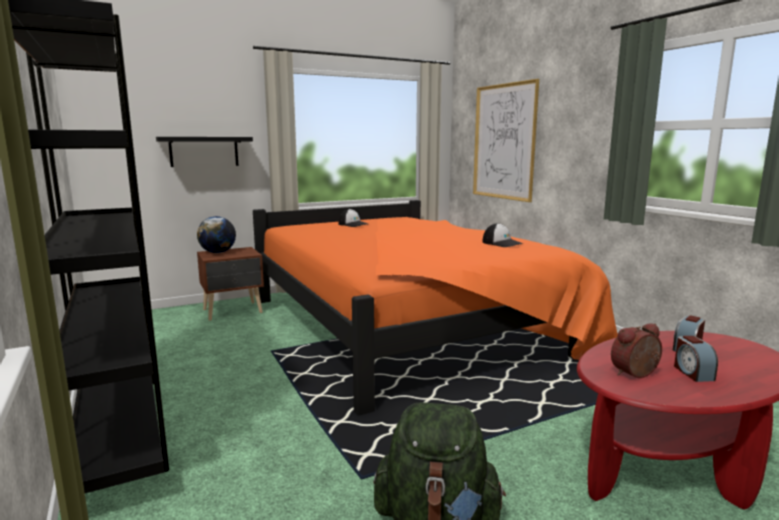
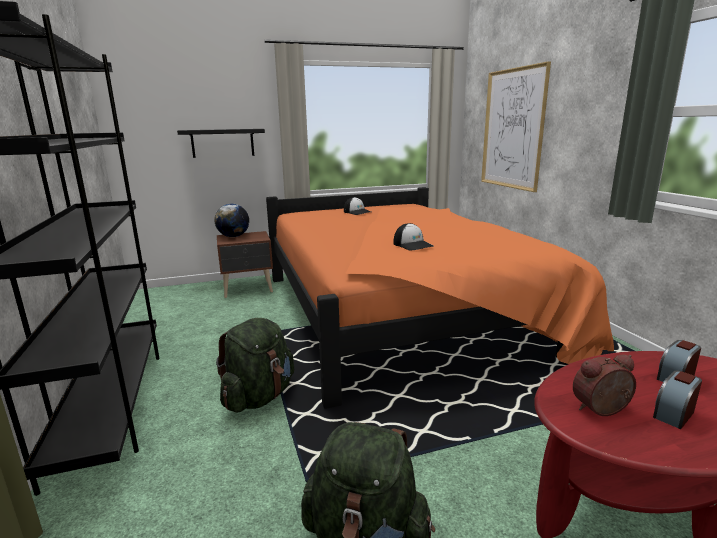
camera: 10 degrees right, 5 degrees up
(284, 410) = (259, 397): none -> green backpack
(502, 243) = (493, 238): cap -> cap (413, 245)
(692, 373) = (673, 414): alarm clock -> alarm clock turned 45 degrees clockwise

